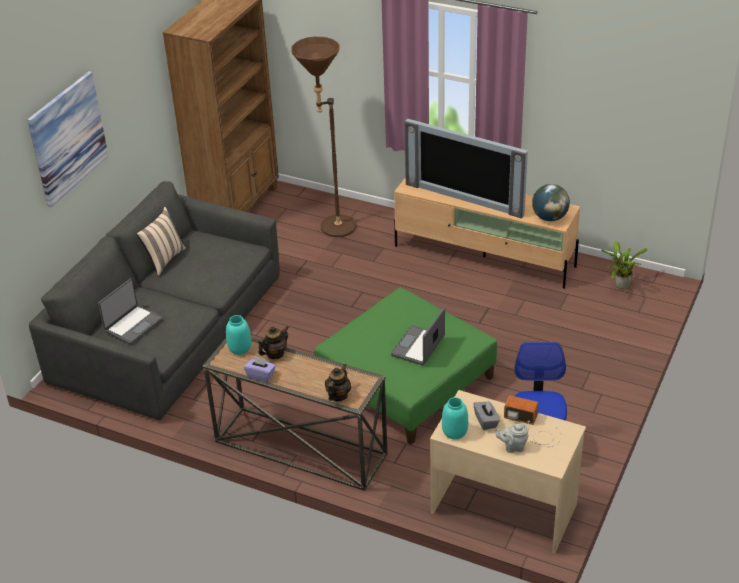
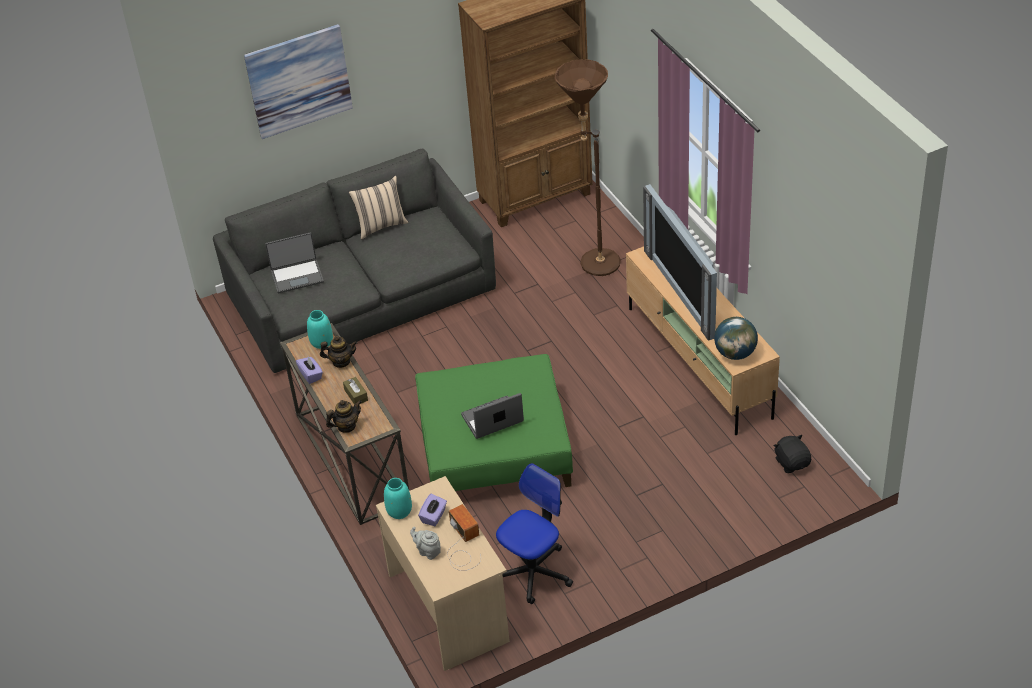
camera: 40 degrees right, 5 degrees up
(317, 370) = (356, 395): none -> brown tissue box
(486, 421) = (434, 516): grey tissue box -> purple tissue box
(620, 286) = (792, 462): potted plant -> black plush toy

